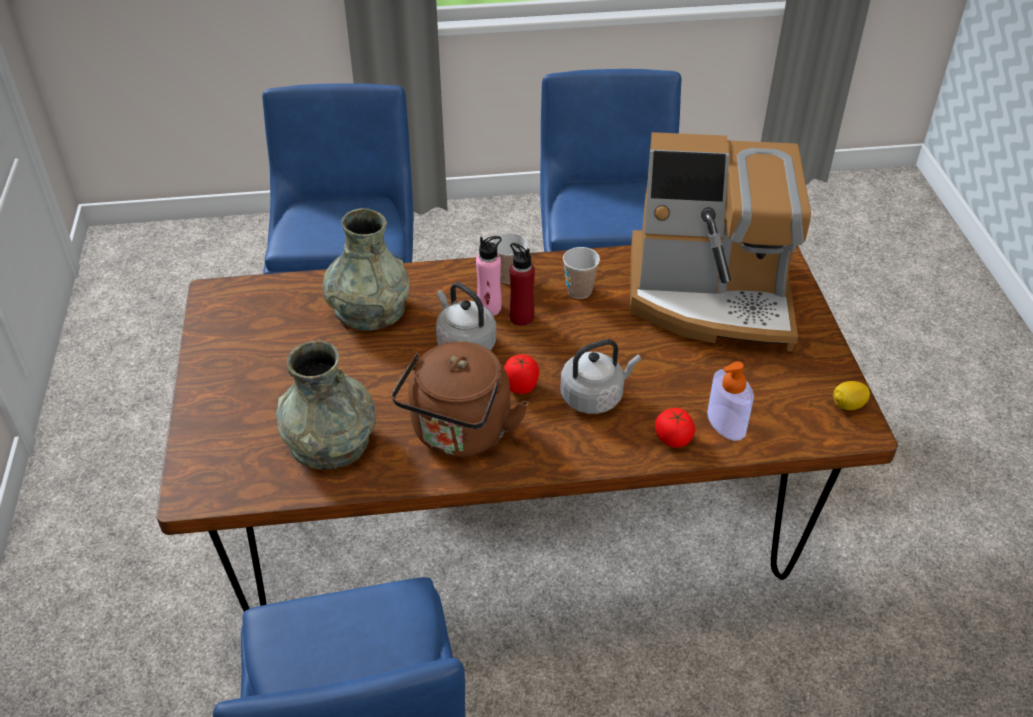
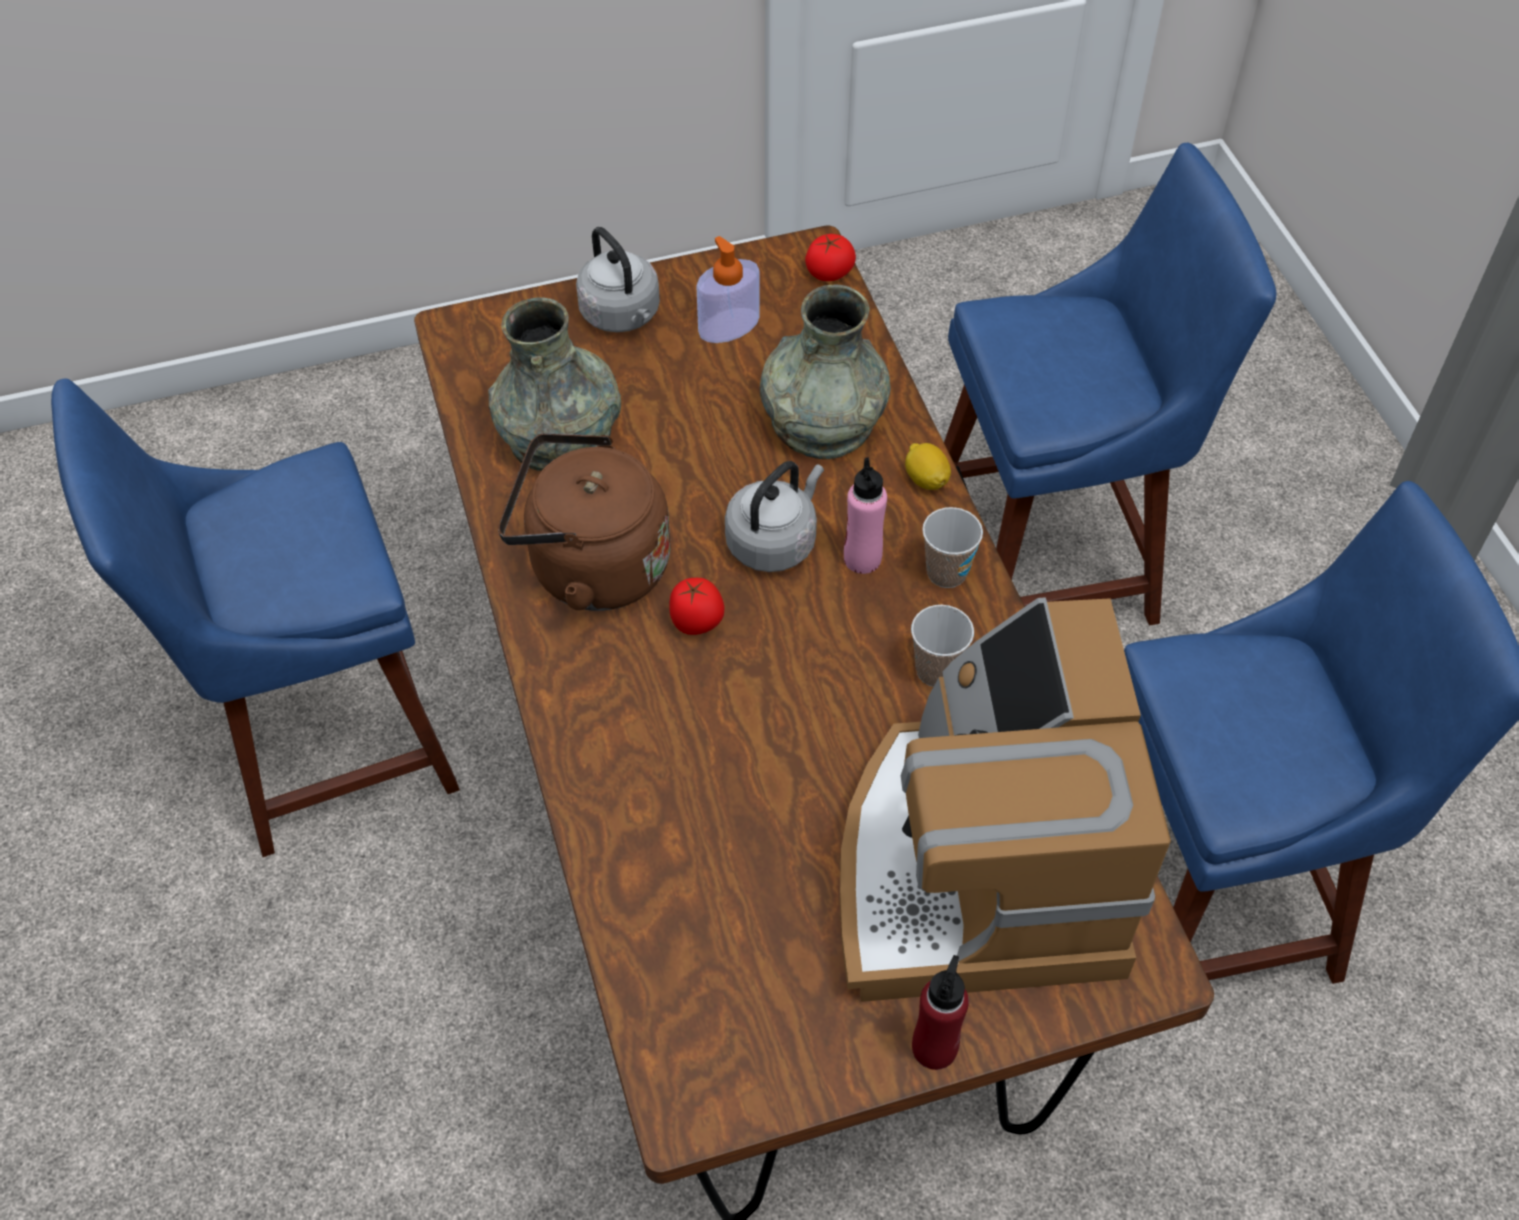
camera: 80 degrees right, 10 degrees up
(521, 317) = (850, 602): red bottle -> red bottle (934, 1047)
(594, 396) = (693, 717): grey kettle -> grey kettle (622, 315)
(673, 438) = (621, 829): tomato -> tomato (829, 272)
(726, 423) = (666, 901): soap dispenser -> soap dispenser (729, 326)
(847, 405) = (740, 1091): lemon -> lemon (926, 479)

